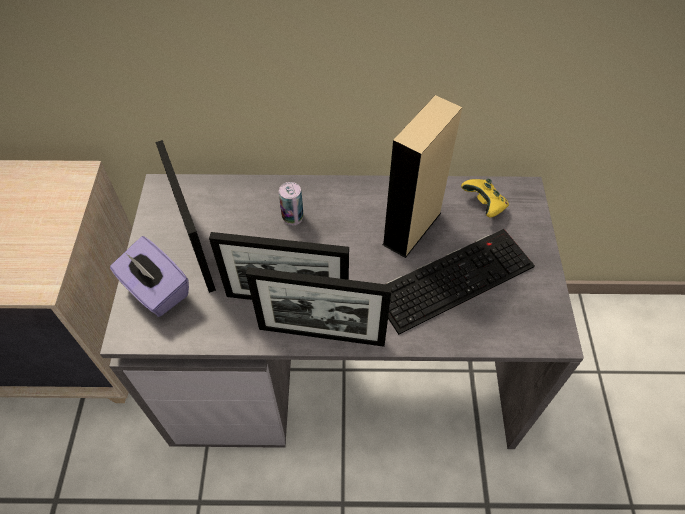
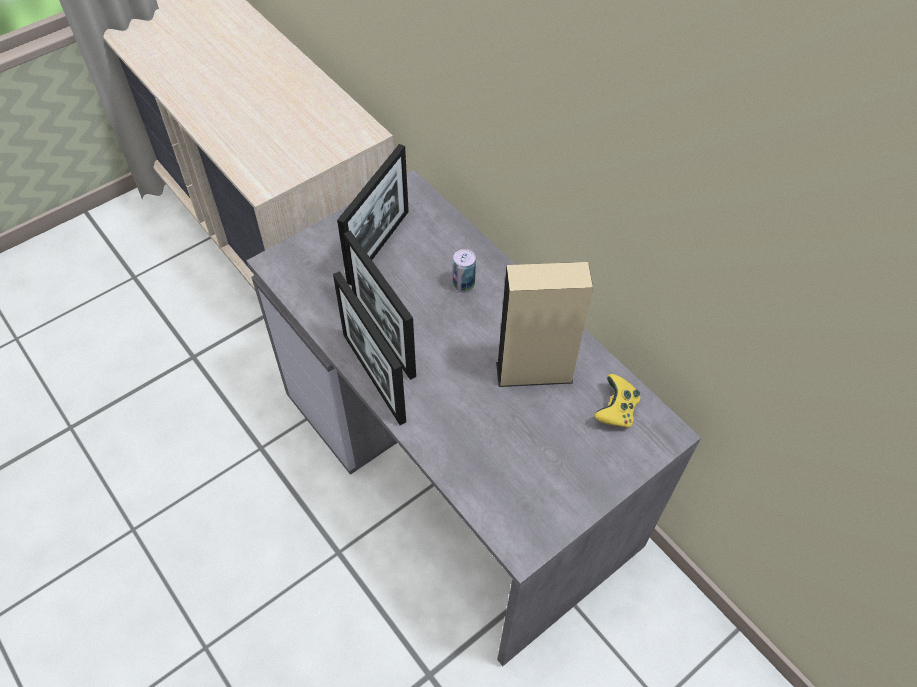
camera: 50 degrees right, 0 degrees up
(156, 290) = (320, 252): purple tissue box -> none
(453, 277) = (512, 434): keyboard -> none

